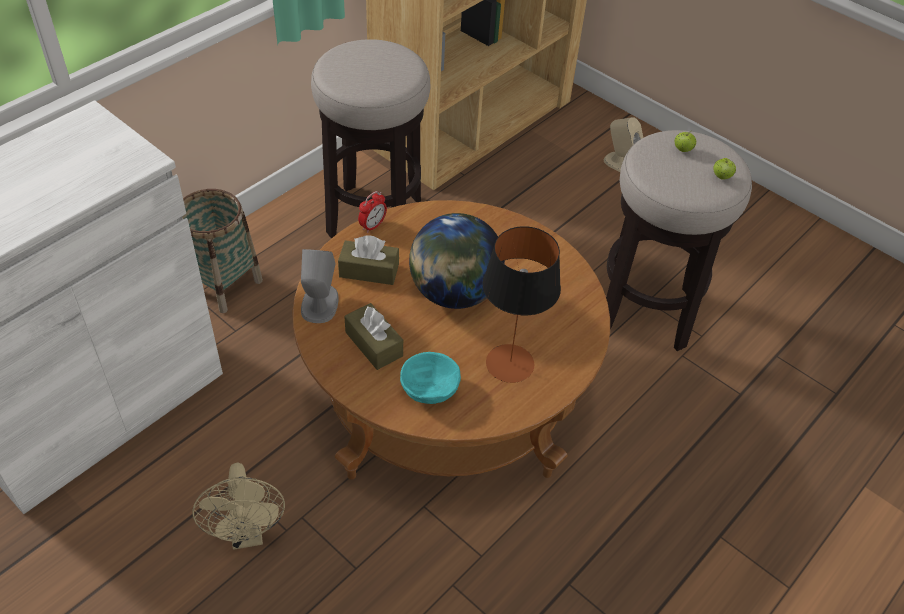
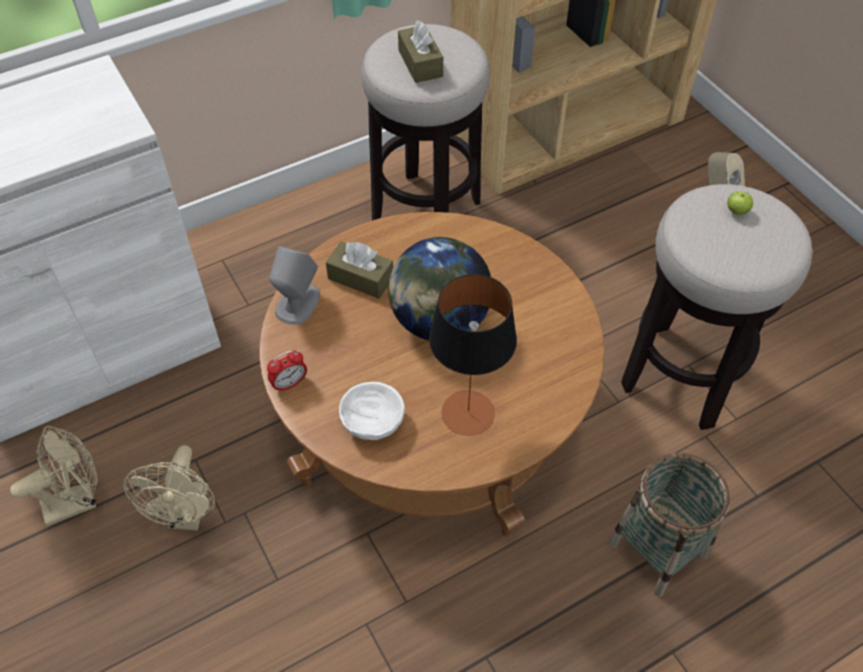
camera: 20 degrees right, 5 degrees up
(130, 548) = (78, 501): none -> beige fan
(223, 284) = (253, 254): basket -> basket (658, 548)
(372, 226) = (383, 229): alarm clock -> alarm clock (289, 384)
(374, 344) = (335, 359): brown tissue box -> brown tissue box (420, 63)
(430, 390) = (372, 422): turquoise bowl -> white bowl
(721, 177) = (770, 253): apple -> none

